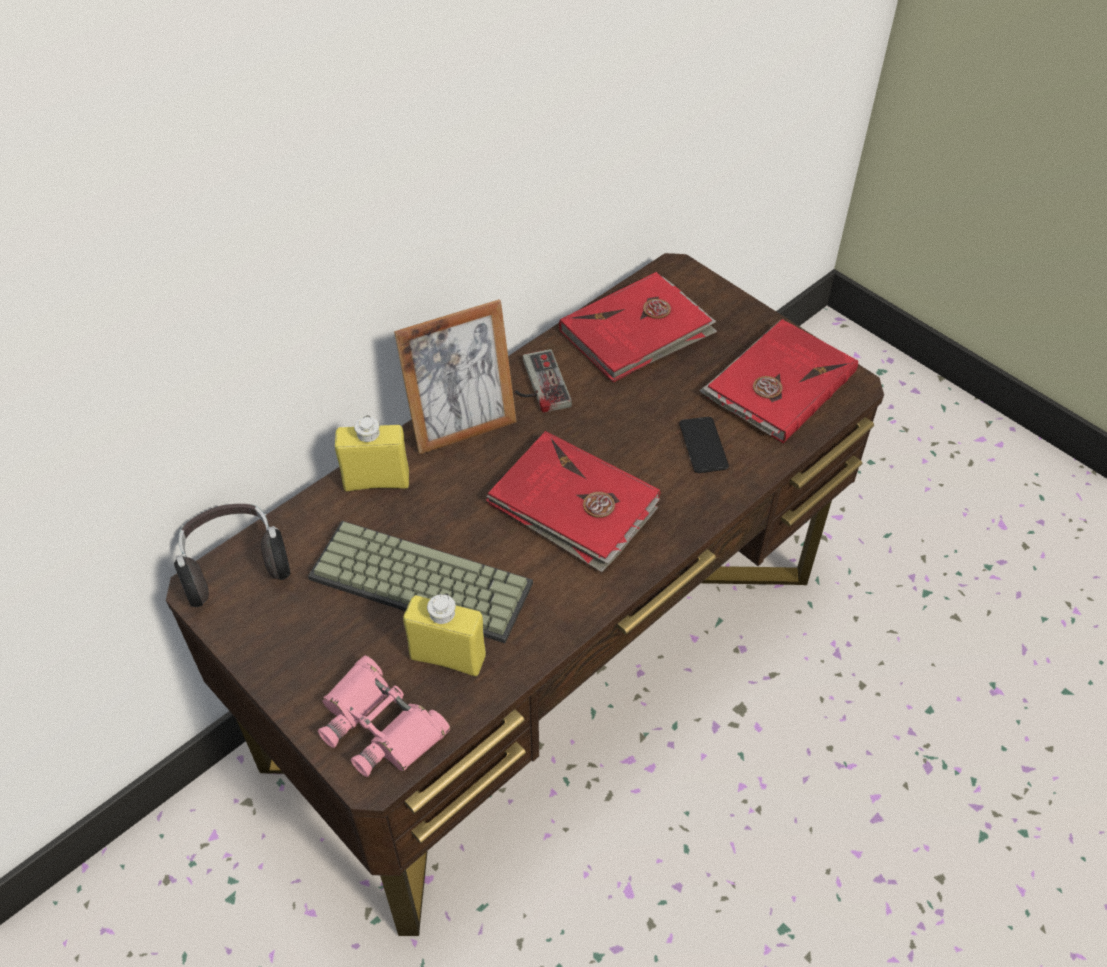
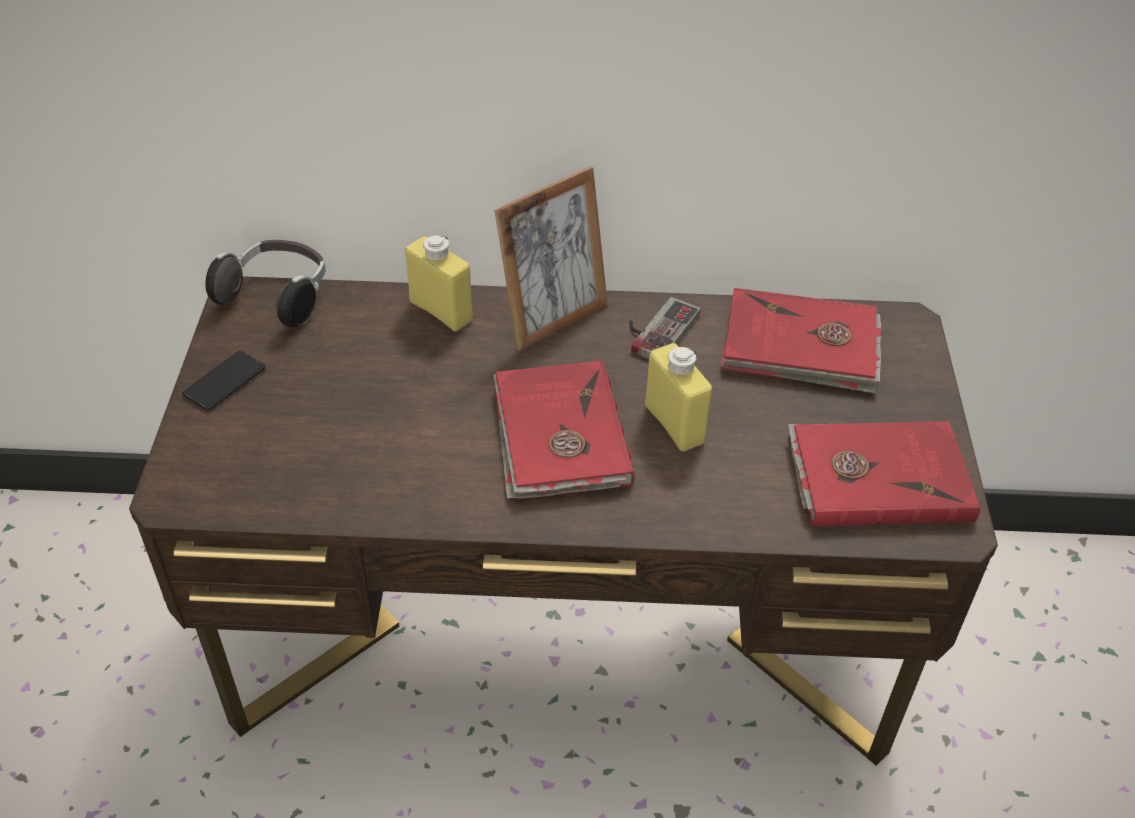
camera: 45 degrees right, 5 degrees down
(380, 725) = (218, 472): pink binoculars -> none
(417, 584) = (370, 400): keyboard -> none
(448, 657) = (321, 465): yellow bottle -> yellow bottle (674, 424)
(462, 427) = (553, 319): picture frame -> picture frame turned 60 degrees counterclockwise
(703, 445) = (733, 473): phone -> phone (224, 381)

